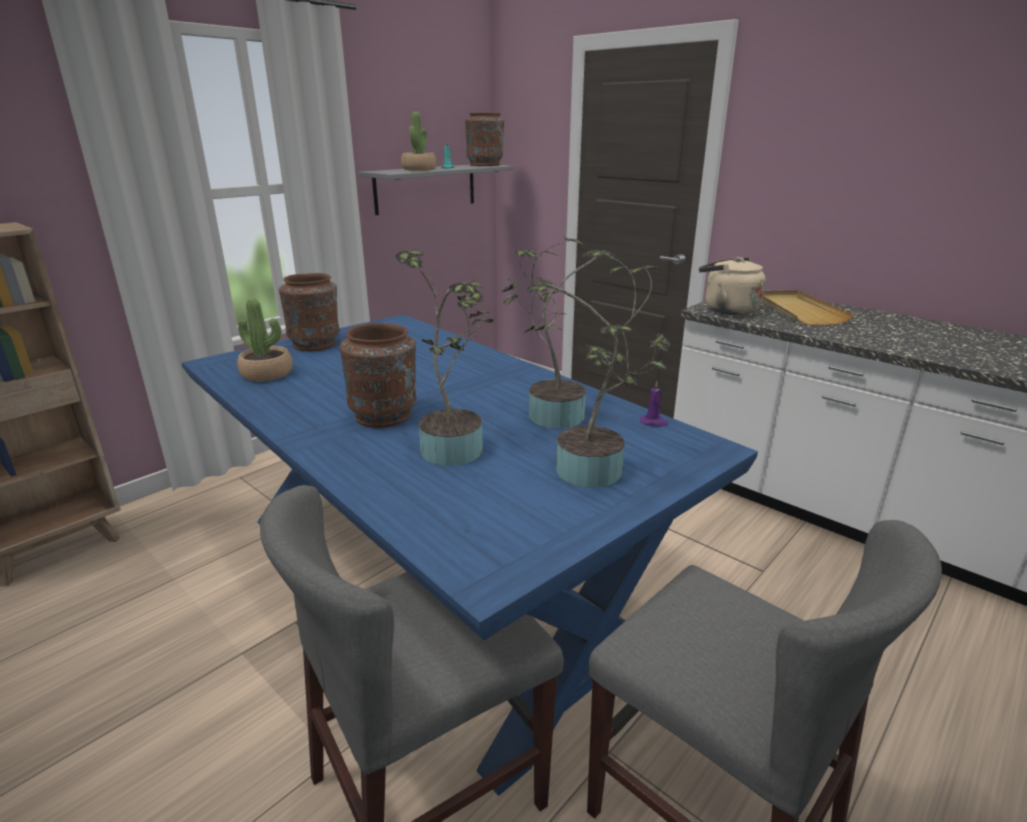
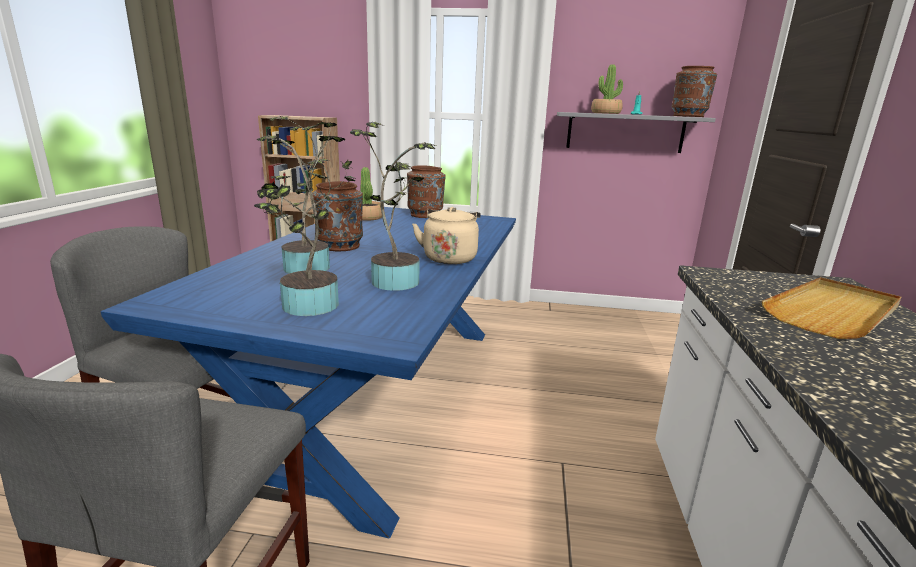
camera: 55 degrees right, 5 degrees down
(654, 422) = (425, 312): purple candle -> none
(727, 310) = (732, 280): beige kettle -> beige kettle (450, 258)

